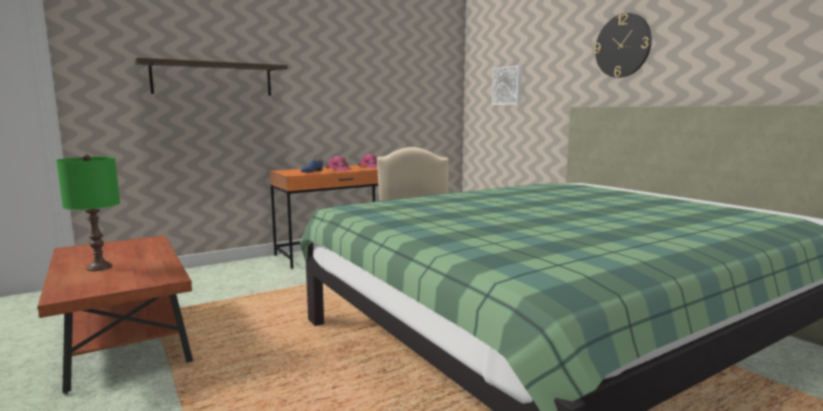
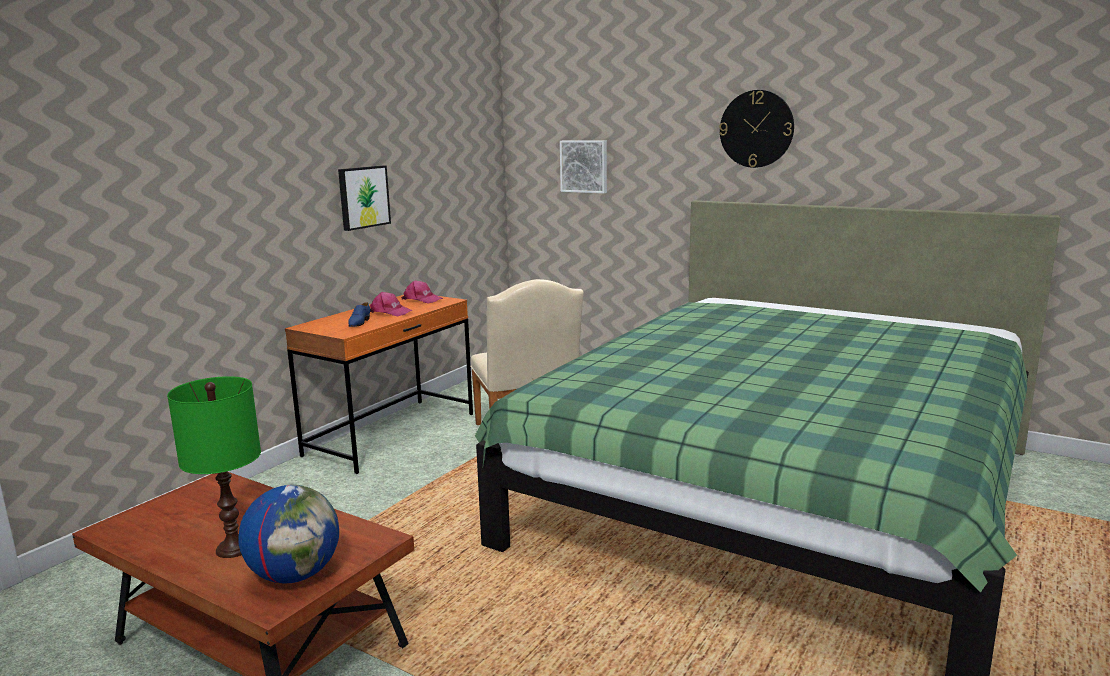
camera: 25 degrees left, 5 degrees up
(100, 284) = (295, 575): none -> globe
(213, 79) = (194, 195): shelf -> none
(339, 96) = (363, 197): none -> picture

